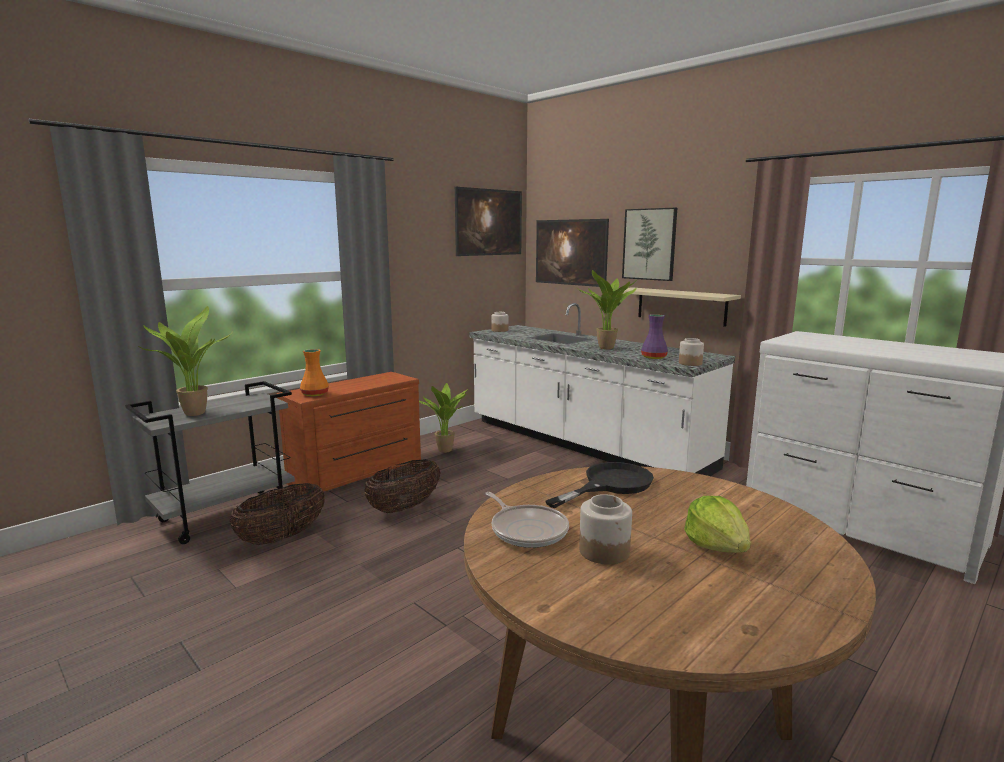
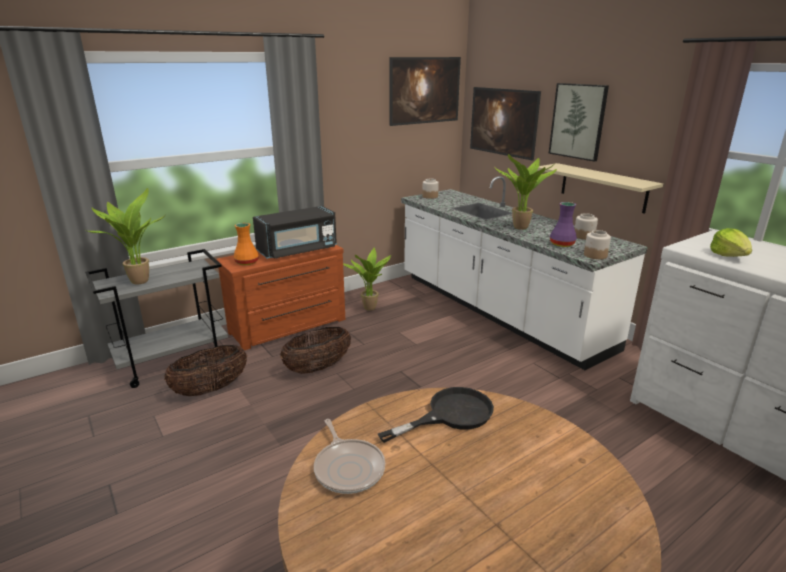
camera: 10 degrees right, 10 degrees up
(369, 383) = (298, 250): none -> black microwave
(604, 551) = (407, 505): jar -> jar (584, 236)
(717, 545) = (518, 513): lettuce -> lettuce (729, 255)

